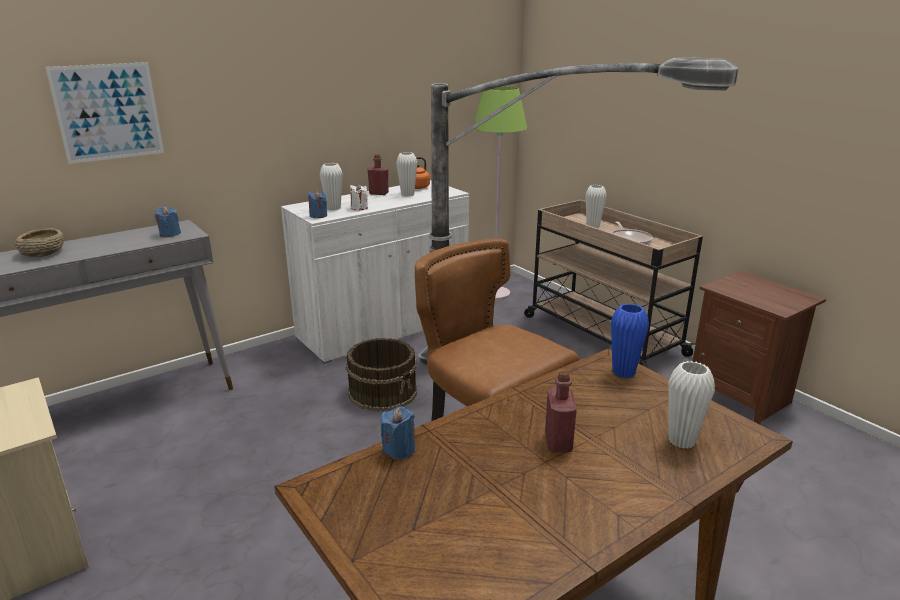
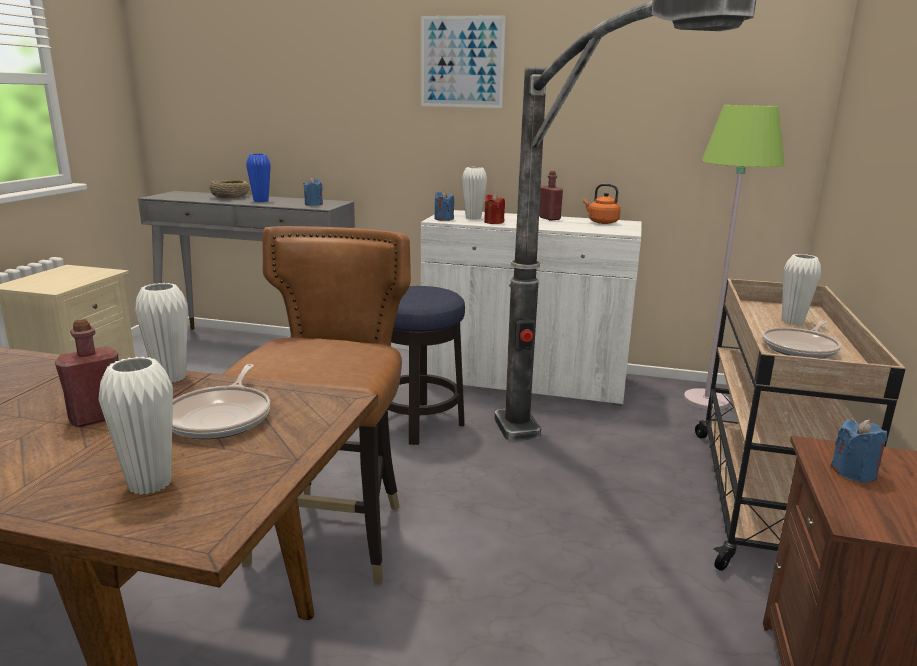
camera: 50 degrees right, 5 degrees down
(108, 112) = (308, 92): picture -> picture (462, 62)
(359, 208) = (493, 222): white candle -> red candle
(383, 391) = (418, 423): brown bucket -> stool
(399, 449) = (39, 361): blue candle -> blue candle (854, 472)
(407, 194) = (572, 224): white vase -> white vase (170, 378)
(600, 400) = (221, 417): none -> frying pan
(623, 372) = (314, 415): blue vase -> blue vase (261, 201)

